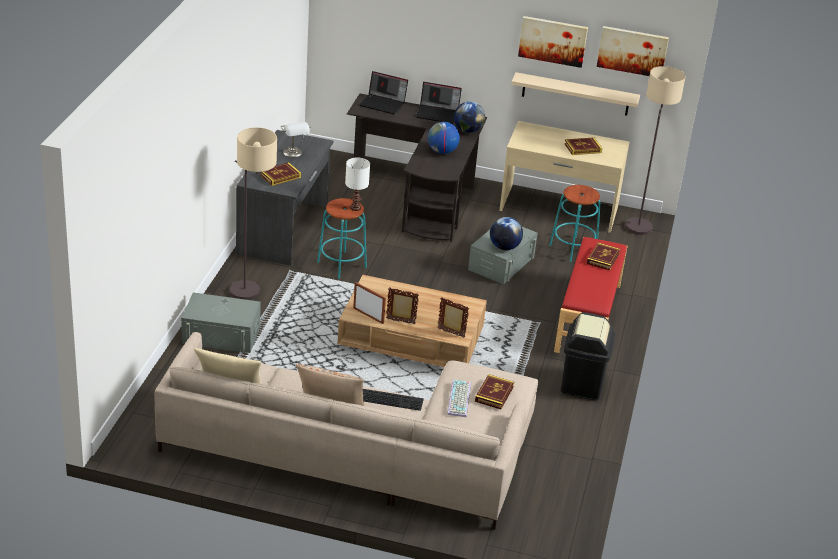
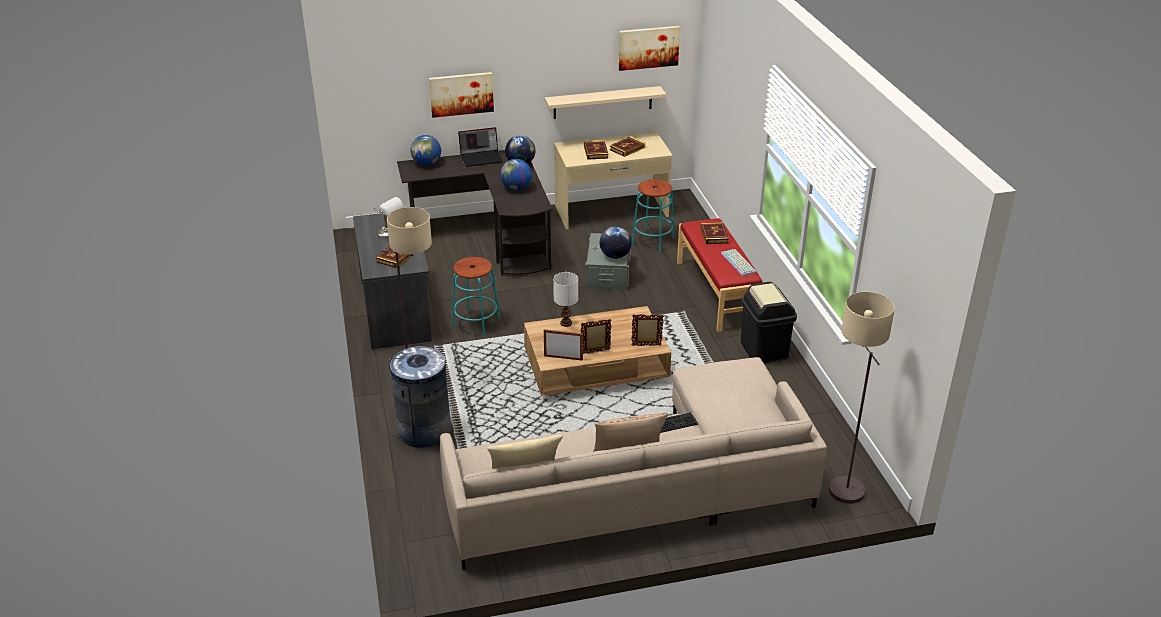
camera: 25 degrees left, 0 degrees up
(221, 335) = (424, 430): grey storage box -> grey trash can
(355, 208) = (482, 263): white table lamp -> white table lamp (566, 323)
(383, 104) = (427, 164): laptop -> globe
(460, 399) = (721, 400): keyboard -> keyboard (739, 263)
(494, 394) = (743, 383): book -> book (595, 152)
(553, 41) = (575, 58): picture -> picture (461, 94)
(639, 223) = (683, 202): beige floor lamp -> beige floor lamp (842, 484)

